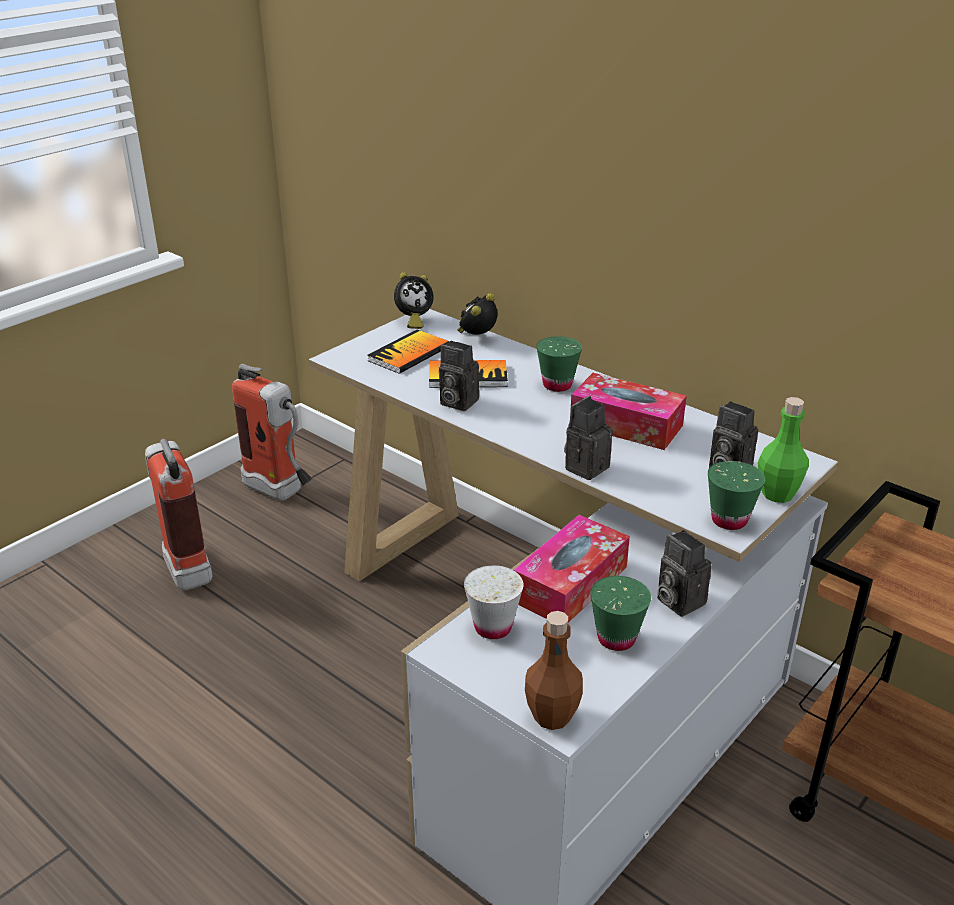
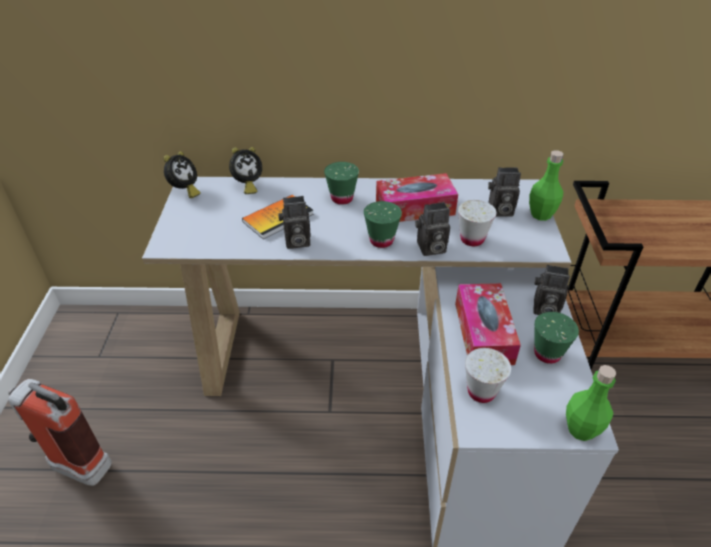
camera: 40 degrees left, 10 degrees up
(281, 493) = (95, 363): fire extinguisher -> none
(409, 354) = (215, 219): book -> none
(477, 338) = (247, 185): alarm clock -> alarm clock turned 120 degrees counterclockwise
(552, 716) = (581, 429): brown bottle -> green bottle
(586, 466) = (430, 248): camera -> camera turned 105 degrees counterclockwise
(648, 479) = (472, 239): none -> white cup
(729, 520) = (541, 244): green cup -> green cup (381, 240)

